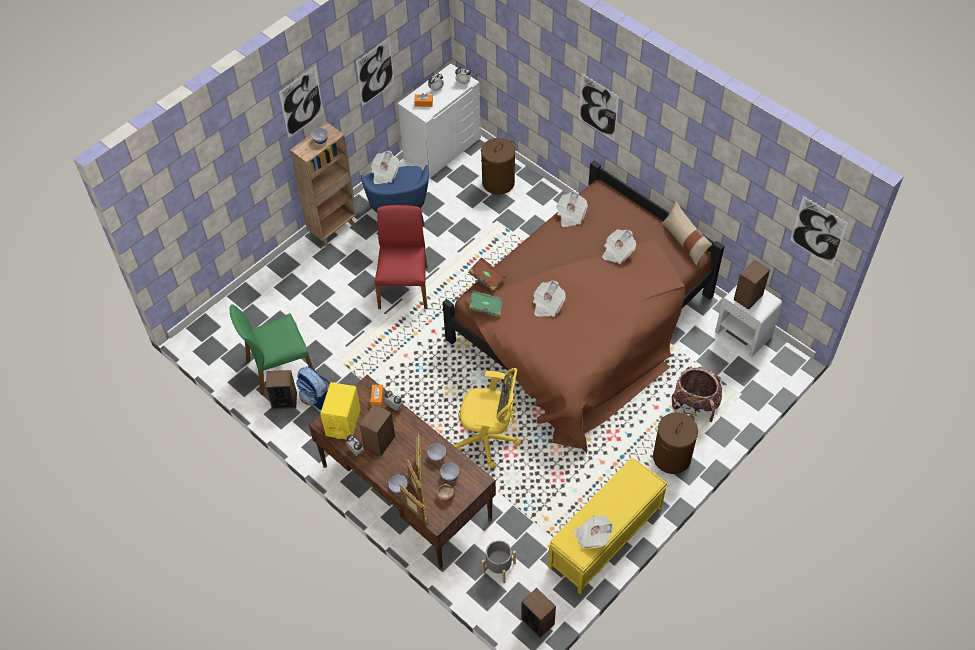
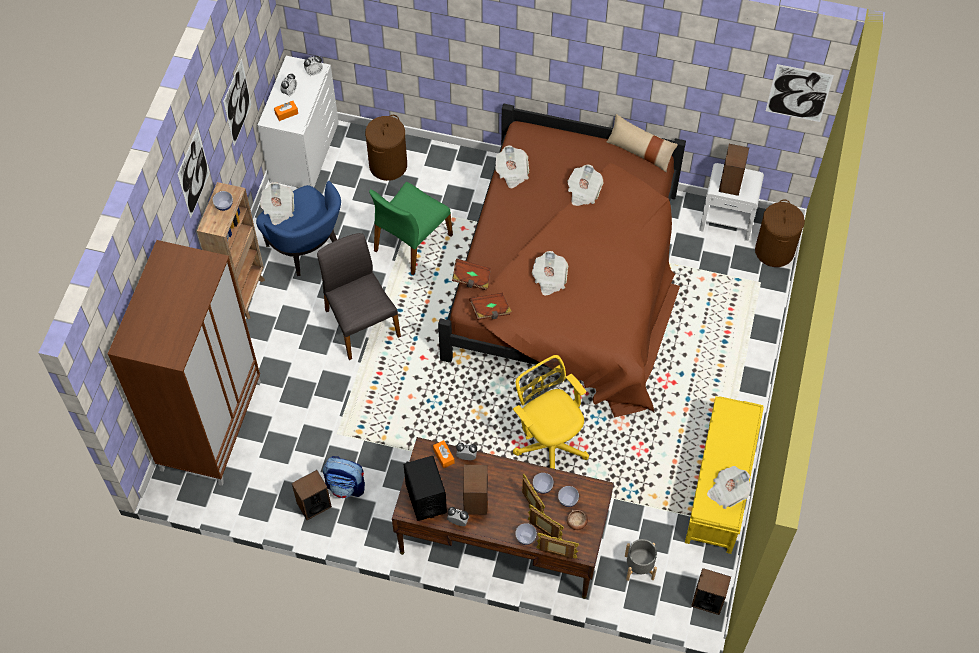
camera: 30 degrees left, 5 degrees up
(250, 310) = (210, 424): none -> brown wardrobe
(279, 367) = (284, 472): green chair -> green chair (411, 243)
(343, 422) = (426, 498): yellow speaker -> black speaker
(404, 286) = (361, 323): red chair -> grey chair
(485, 308) = (490, 311): green book -> brown book
(488, 439) = (549, 444): yellow office chair -> yellow office chair turned 105 degrees counterclockwise
(598, 107) = (502, 47): picture -> none
(671, 457) = (734, 377): brown laundry basket -> brown laundry basket (774, 251)
(695, 404) = (723, 312): backpack -> none

